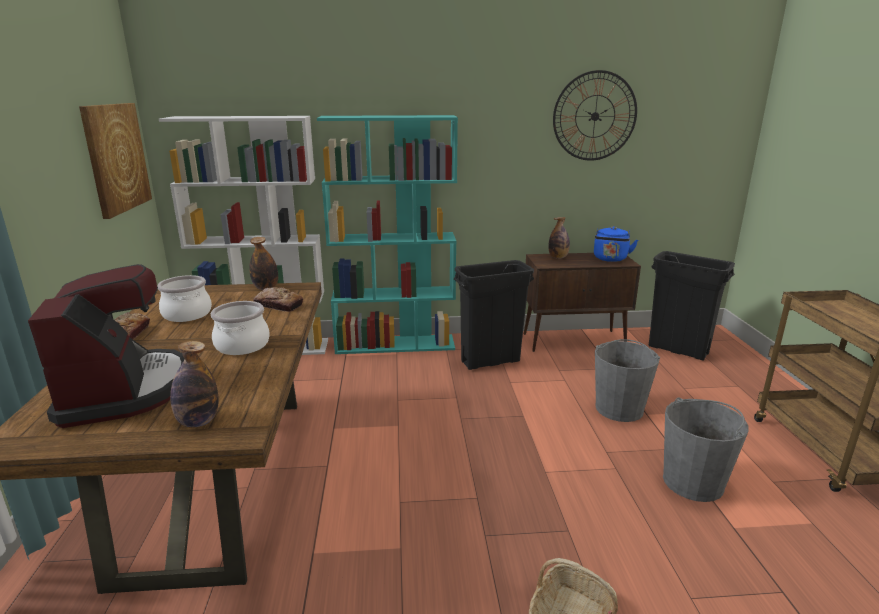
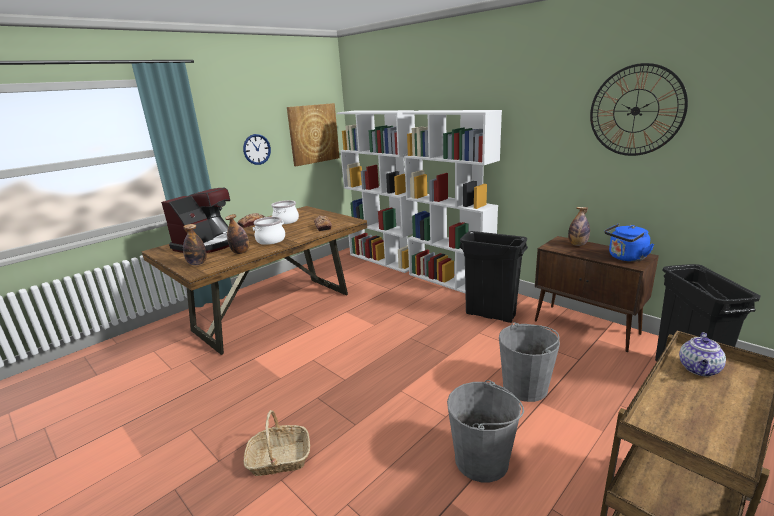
camera: 50 degrees right, 0 degrees up
(53, 190) = (257, 149): none -> wall clock
(266, 288) = (338, 217): bottle -> bottle (241, 252)
(396, 344) = (450, 281): turquoise bookcase -> white bookcase
(826, 312) = (699, 369): none -> teapot

